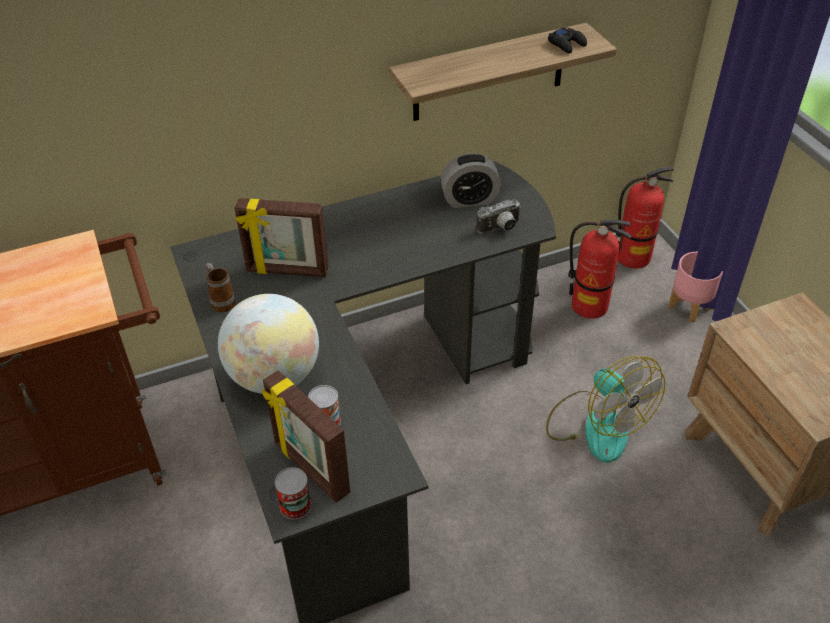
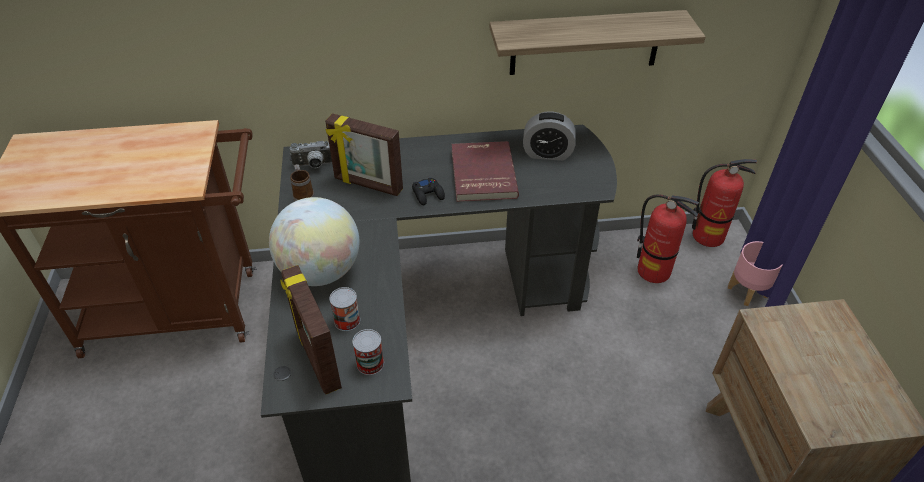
camera: 15 degrees right, 0 degrees up
(295, 505) = (291, 388): can -> can (370, 363)
(408, 235) = (481, 174): none -> red book
(500, 229) = (565, 184): camera -> camera (313, 166)
(567, 44) = (659, 26): black game controller -> black game controller (428, 194)
(596, 425) = (626, 378): fan -> none

